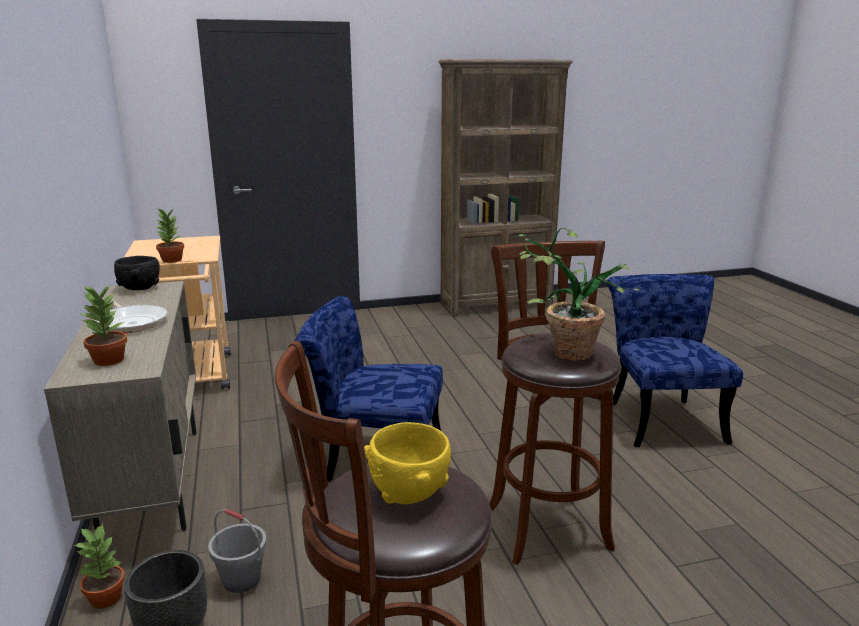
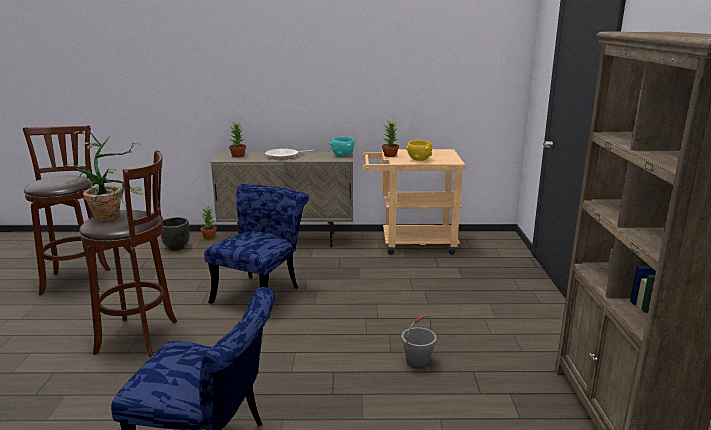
camera: 105 degrees right, 0 degrees up
(140, 288) = (342, 155): black bowl -> turquoise bowl
(241, 579) = (192, 257): grey bucket -> grey bucket (417, 361)
(408, 493) = (55, 180): yellow bowl -> yellow bowl (419, 160)

